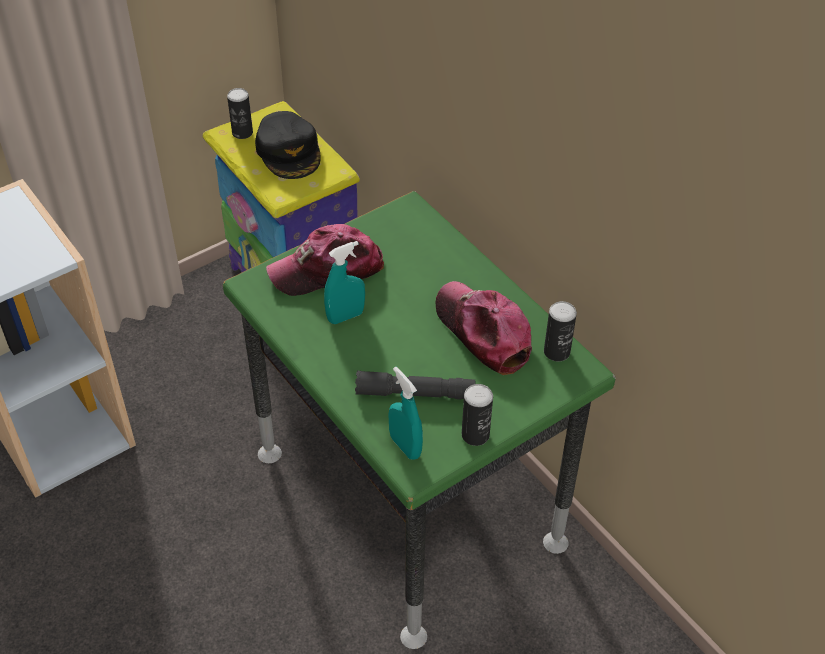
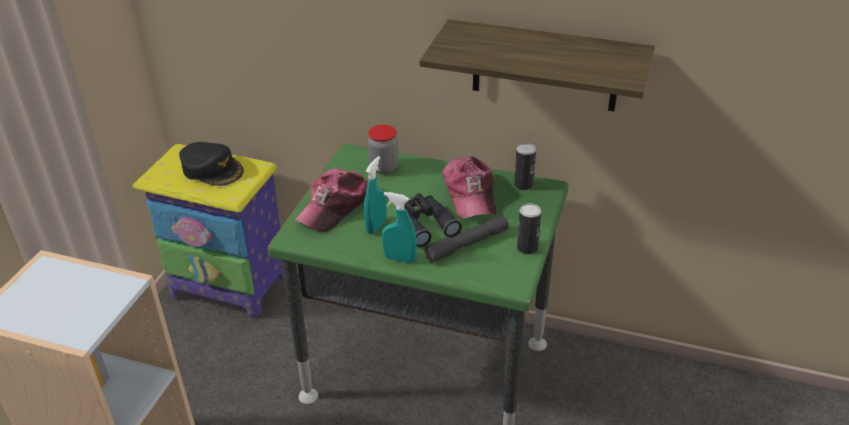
camera: 35 degrees left, 10 degrees down
(242, 133) = (165, 172): can -> none
(396, 341) = (424, 224): none -> black binoculars
(405, 446) = (494, 275): turquoise spray bottle -> turquoise spray bottle (399, 259)
(425, 246) = (384, 167): none -> jar
(483, 332) = (470, 195): cap -> cap turned 120 degrees counterclockwise
(616, 220) = (545, 66): none -> shelf

